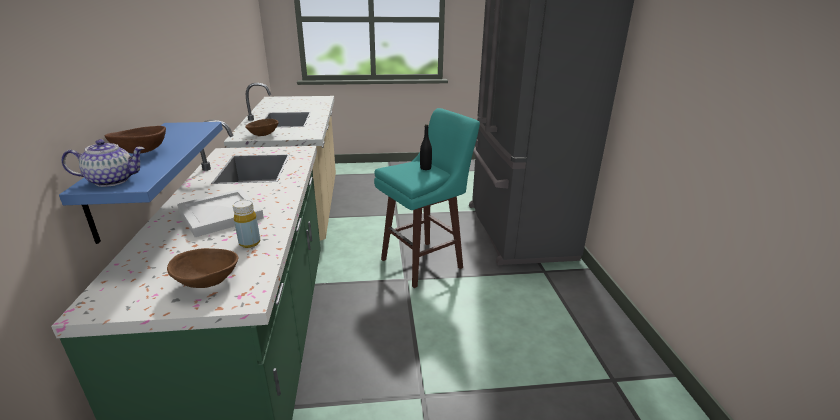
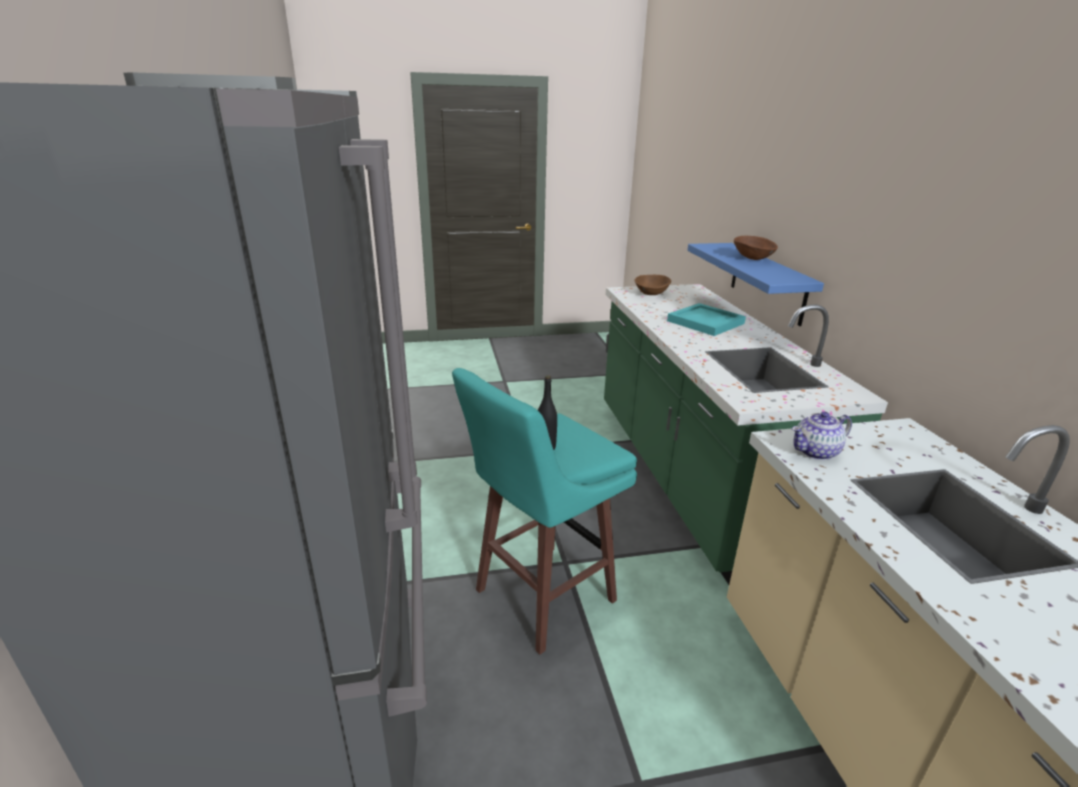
camera: 175 degrees right, 0 degrees up
(113, 180) = (720, 246): teapot -> teapot (815, 452)
(221, 214) = (705, 322): white tray -> turquoise tray
(249, 243) = (654, 308): yellow bottle -> none
(263, 135) = (876, 438): brown bowl -> none

